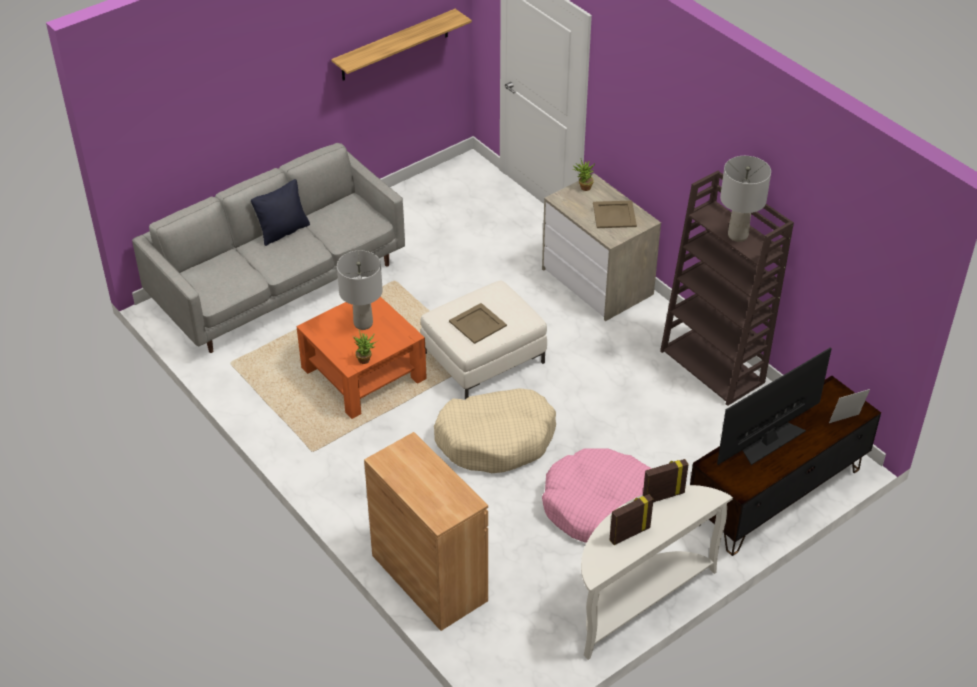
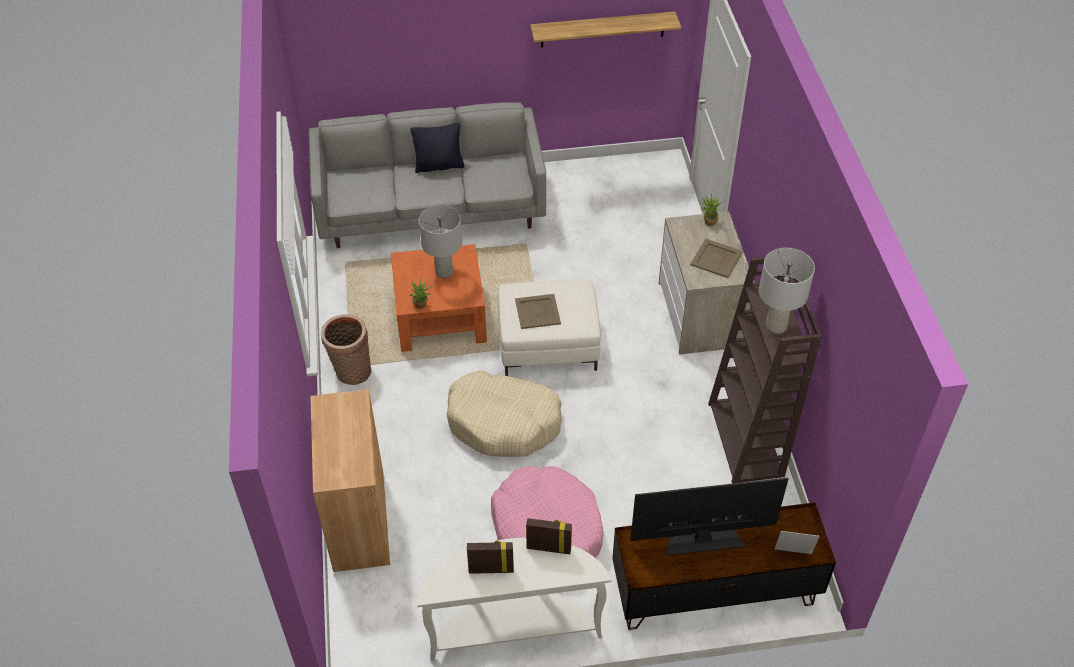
camera: 30 degrees right, 5 degrees up
(316, 456) = (351, 372): none -> basket

